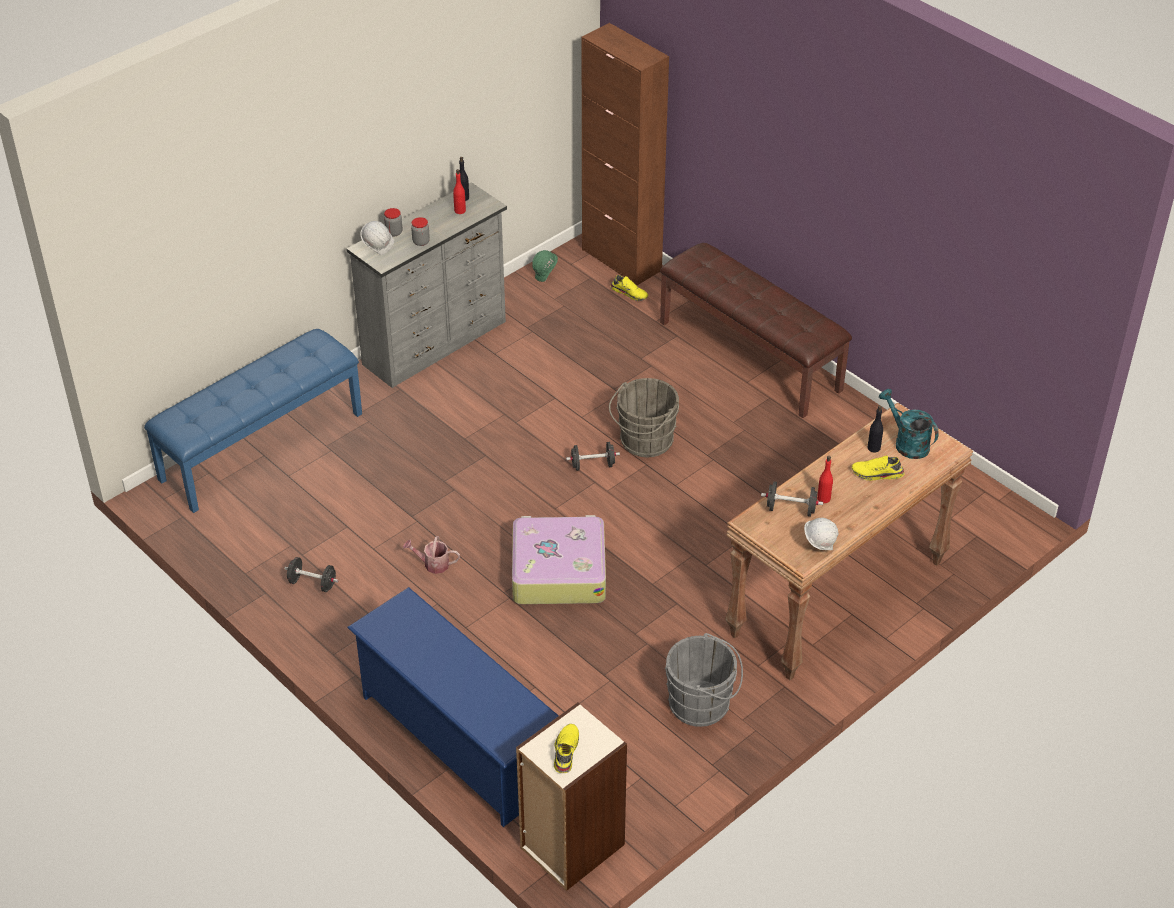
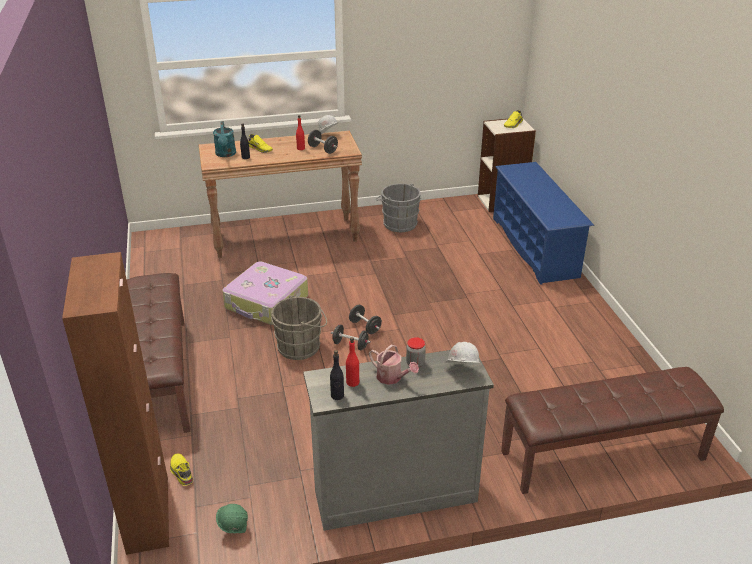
camera: 150 degrees left, 10 degrees down
(261, 445) = (603, 456): blue bench -> brown bench
(312, 583) = (591, 342): black dumbbell -> black dumbbell (365, 327)
(394, 232) = (435, 383): jar -> none
(433, 564) = (503, 326): watering can -> watering can (392, 378)
(558, 571) = (425, 296): suitcase -> suitcase (266, 303)

